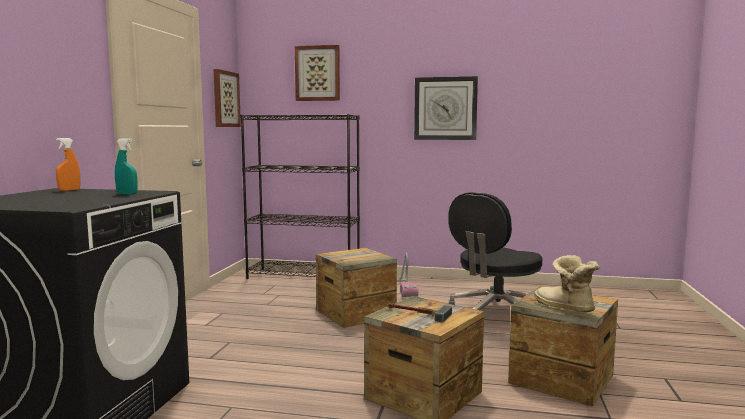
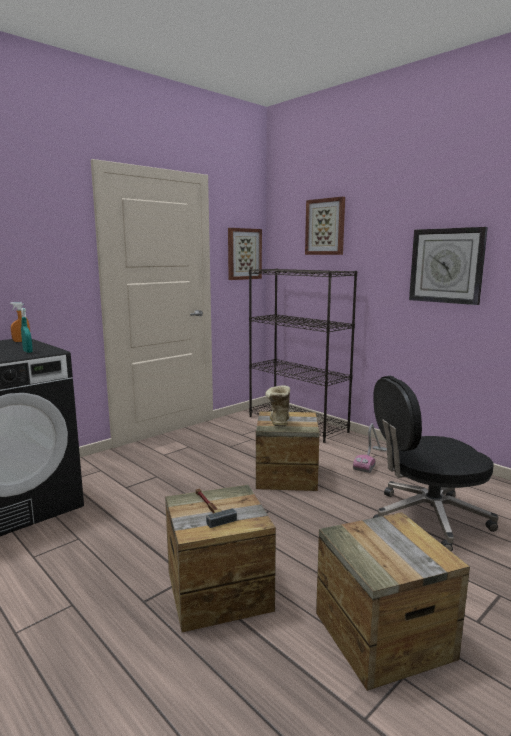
camera: 35 degrees right, 5 degrees up
(563, 308) = (368, 555): boot -> boot (278, 422)

